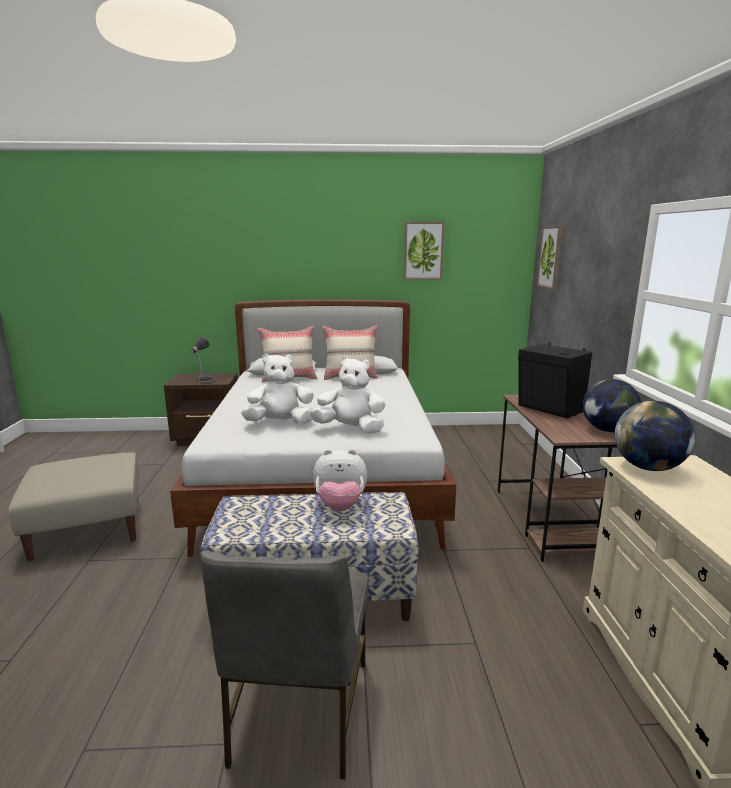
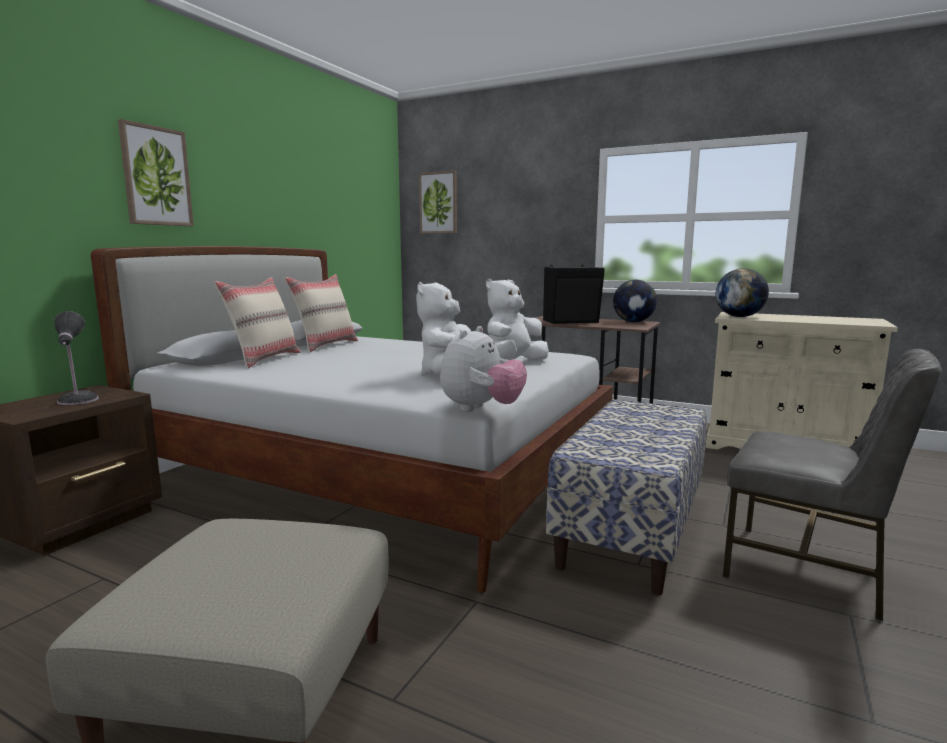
camera: 60 degrees left, 5 degrees down
(340, 506) = (625, 418): plush toy -> plush toy (481, 409)
(423, 251) = (320, 188): picture -> picture (156, 176)

